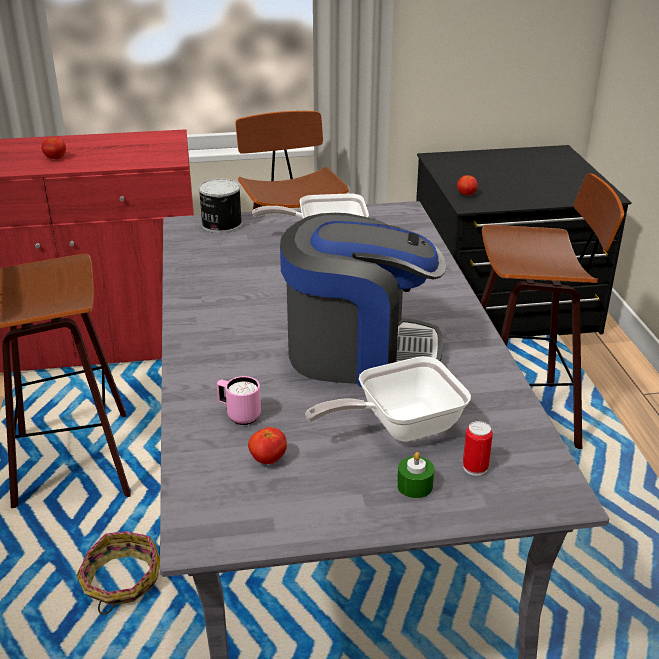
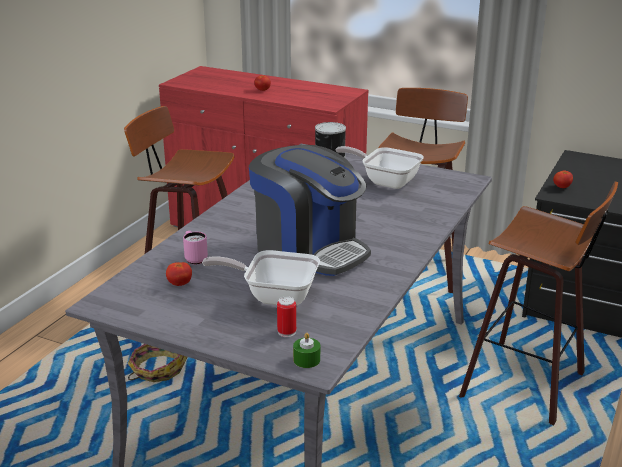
camera: 35 degrees right, 5 degrees down
(415, 486) = (238, 326): green candle -> green candle (306, 360)

